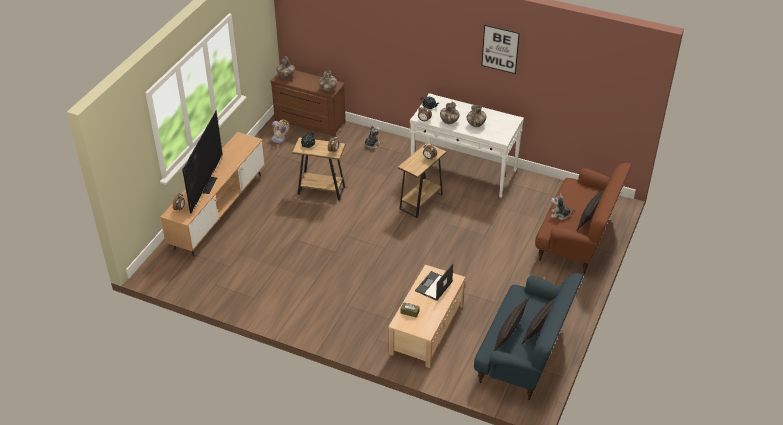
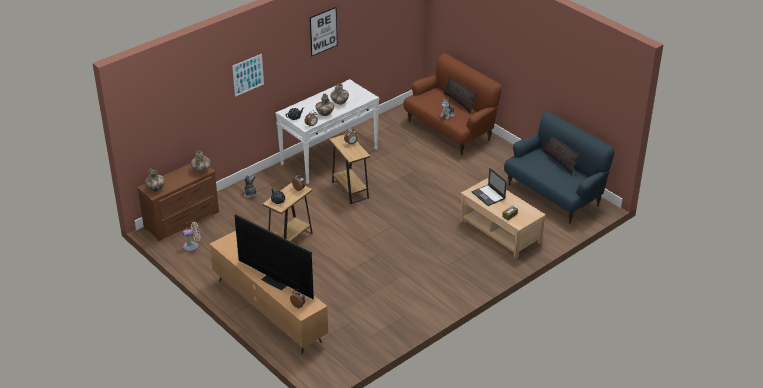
camera: 65 degrees left, 5 degrees down
(405, 38) = (248, 75): none -> picture
(509, 334) = (558, 177): pillow -> none

